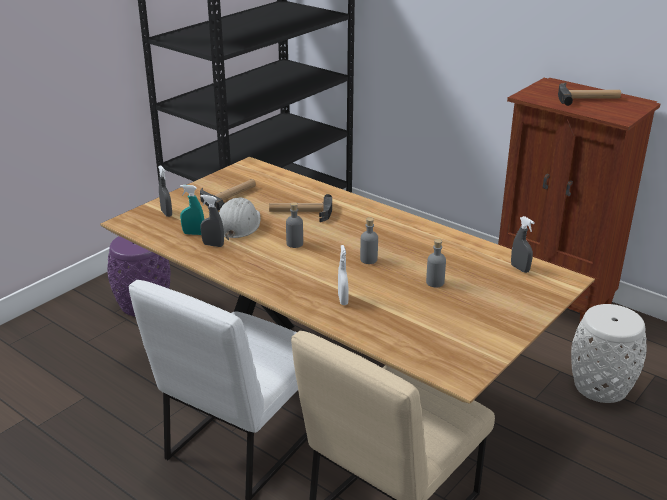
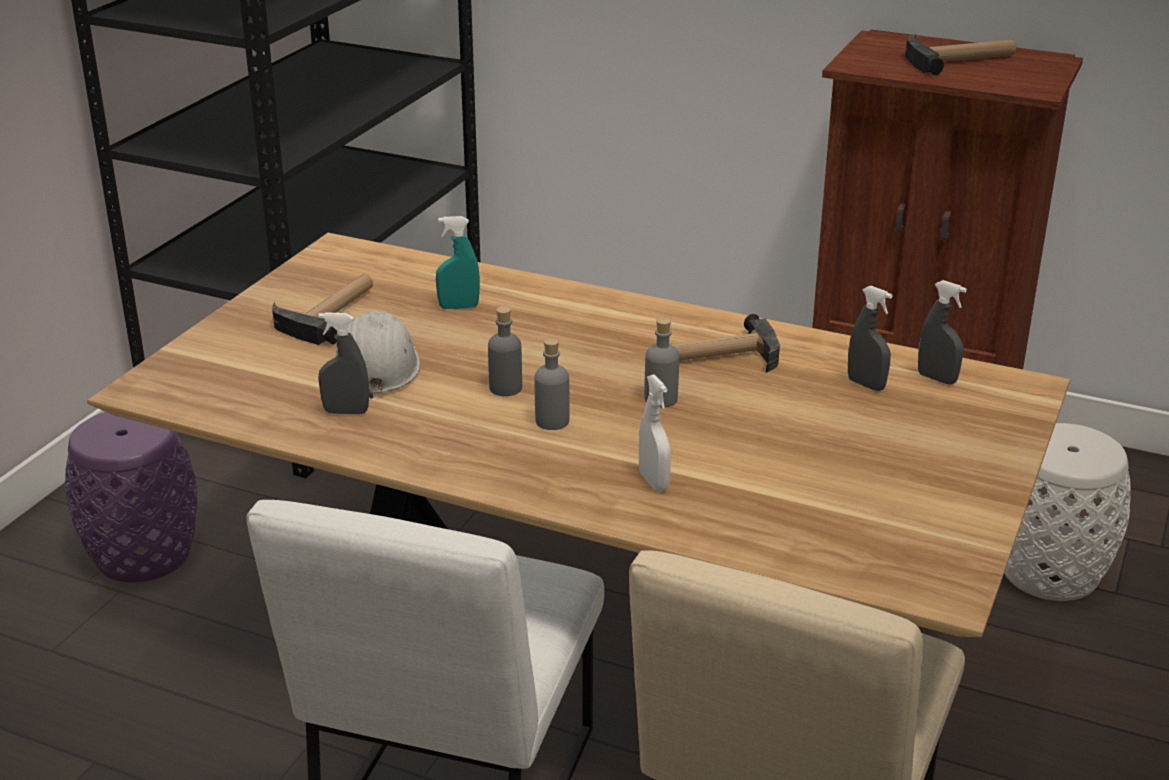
camera: 15 degrees left, 0 degrees up
(166, 213) = (218, 362): grey spray bottle -> grey spray bottle (866, 384)
(193, 233) = (294, 395): turquoise spray bottle -> turquoise spray bottle (458, 307)
(300, 212) = (485, 327): hammer -> hammer (714, 357)
(435, 282) = (803, 424): grey bottle -> grey bottle (552, 421)

